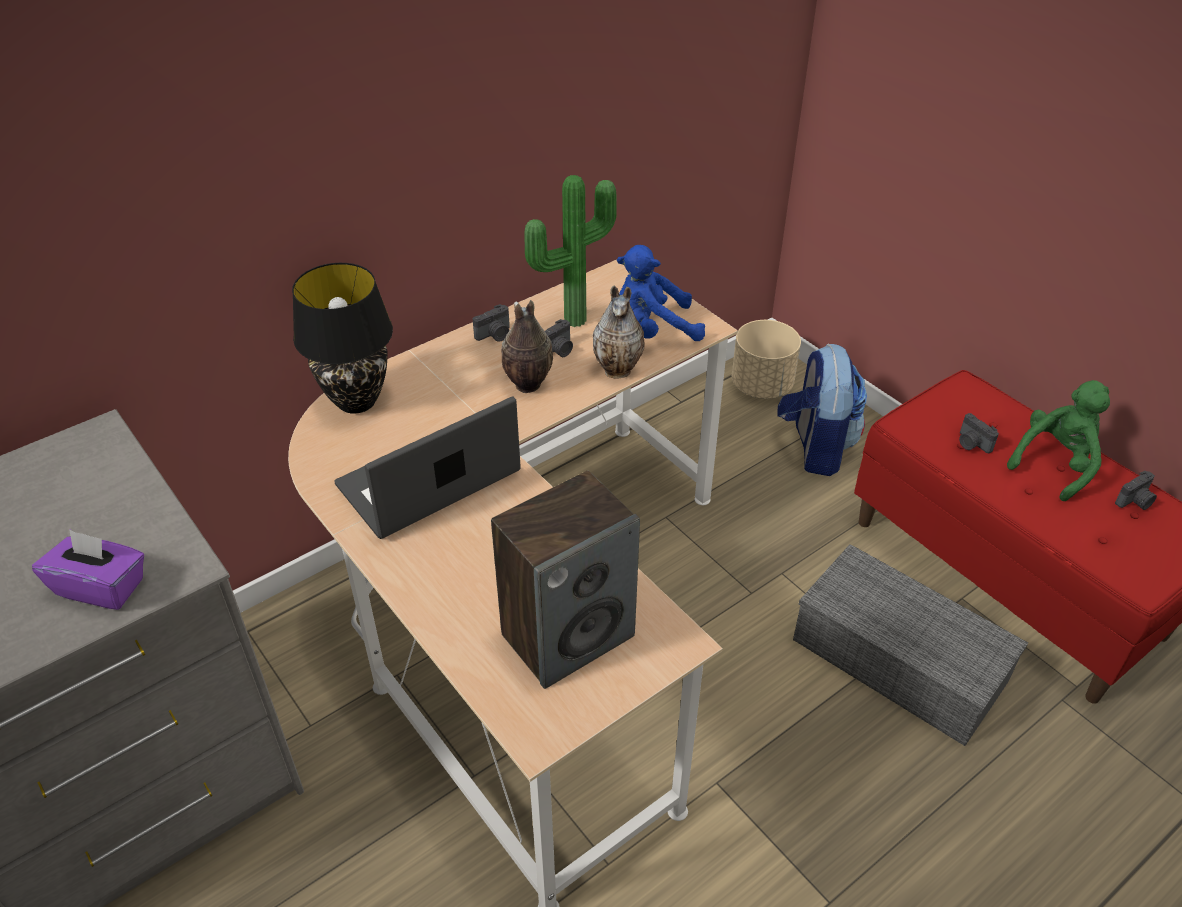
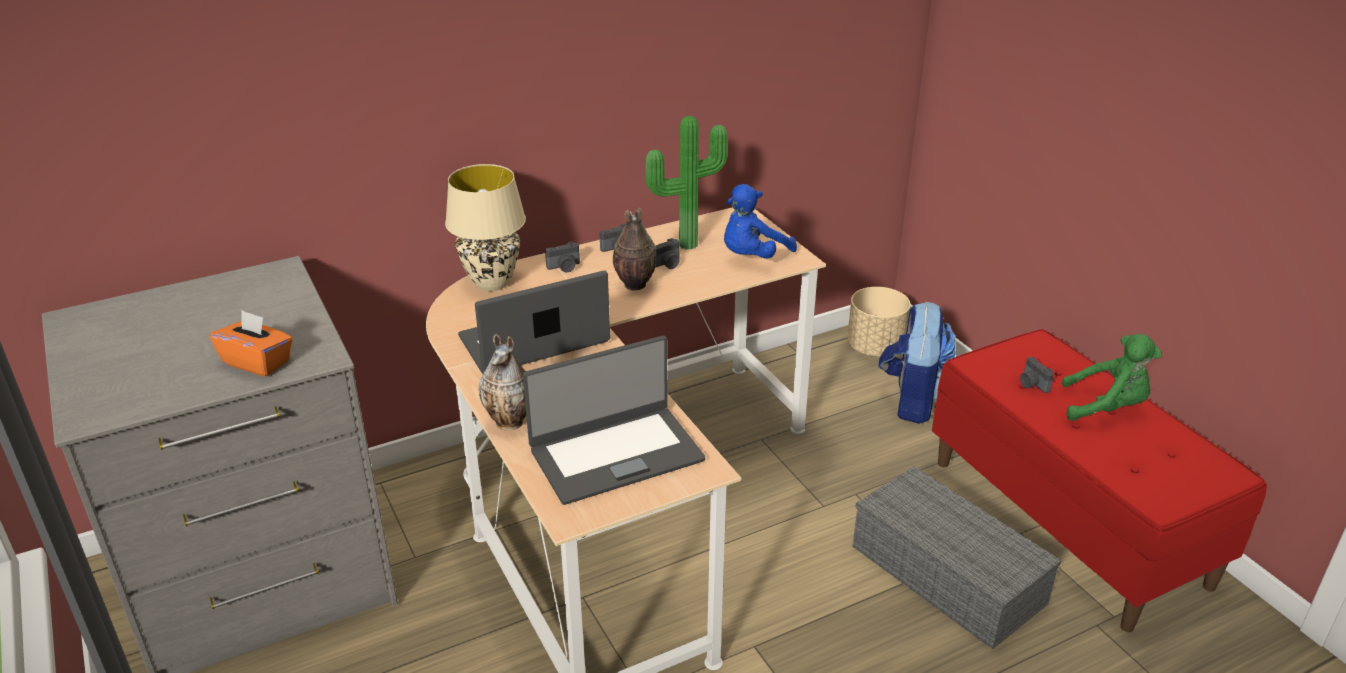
camera: 10 degrees right, 10 degrees down
(102, 587) = (258, 362): purple tissue box -> orange tissue box
(356, 402) = (491, 283): black table lamp -> beige table lamp
(568, 635) = (615, 453): speaker -> laptop
(619, 370) = (714, 282): vase -> vase (511, 422)
(653, 329) = (752, 257): blue plush toy -> blue plush toy turned 45 degrees counterclockwise
(1055, 464) = (1106, 407): green plush toy -> green plush toy turned 45 degrees clockwise
(1135, 501) = (1174, 443): camera -> camera (564, 267)

